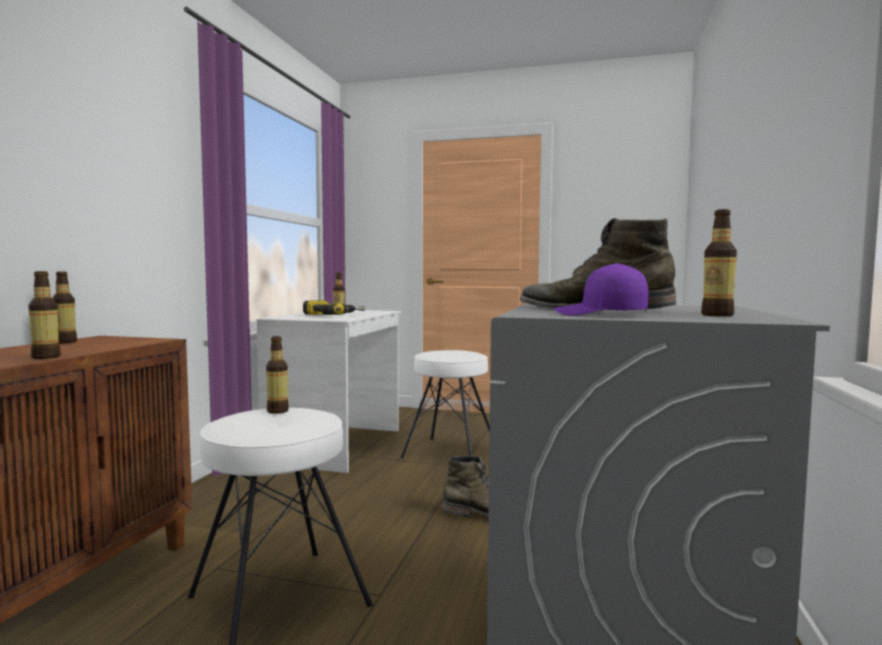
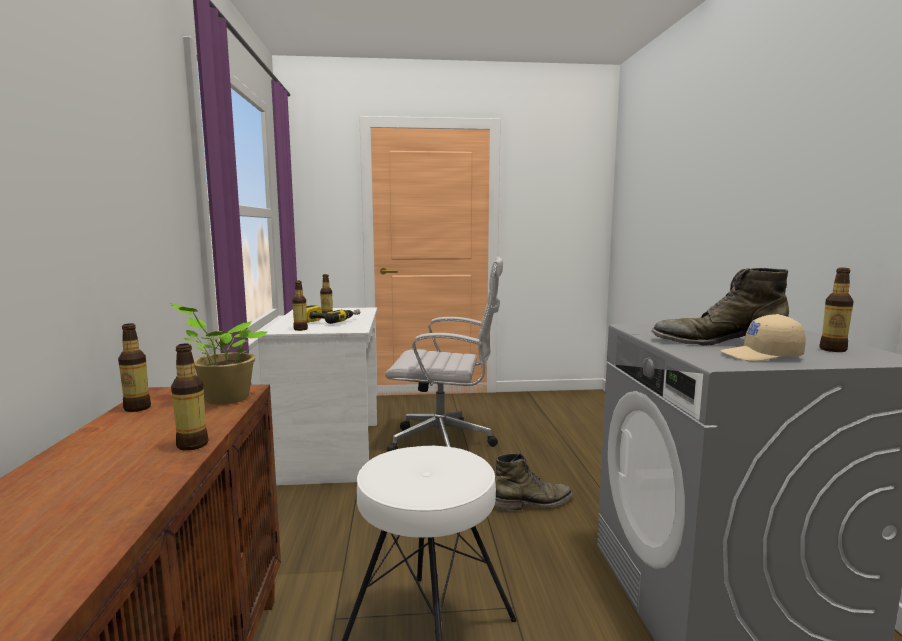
camera: 20 degrees left, 5 degrees up
(131, 342) = (223, 398): none -> potted plant
(277, 411) = (412, 455): bottle -> bottle (300, 329)
(450, 453) = (446, 443): white stool -> white office chair
(599, 314) = (761, 356): purple cap -> beige cap

